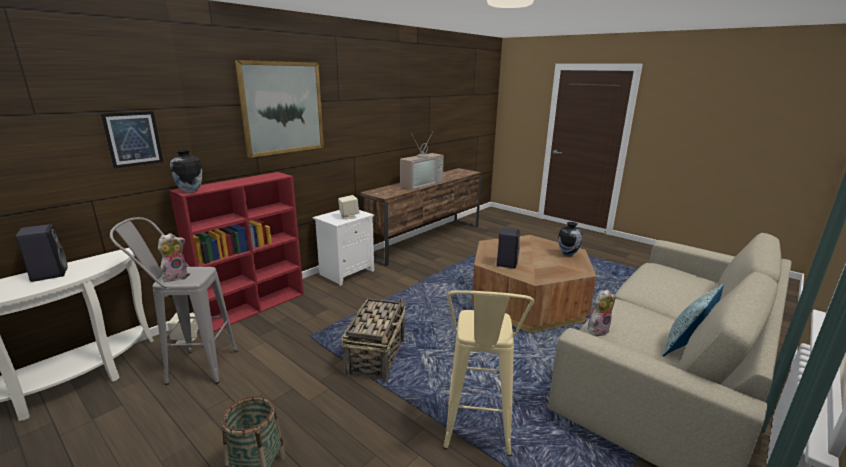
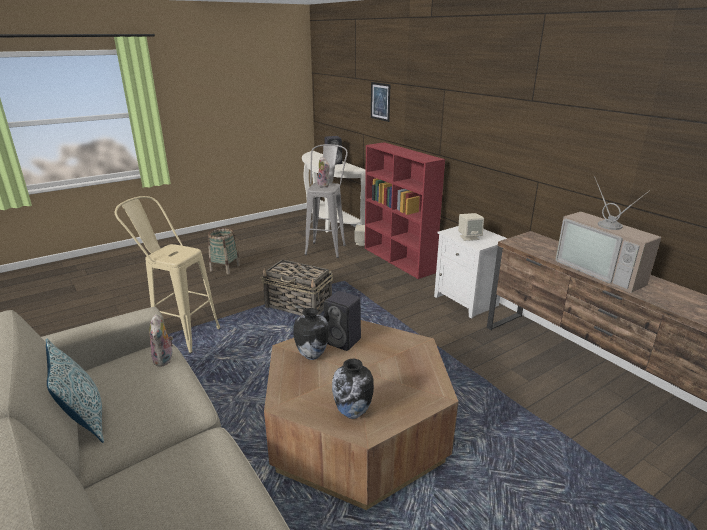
camera: 105 degrees right, 5 degrees up
(190, 191) = (377, 145): vase -> vase (311, 355)
(282, 108) = (466, 98): picture -> none

